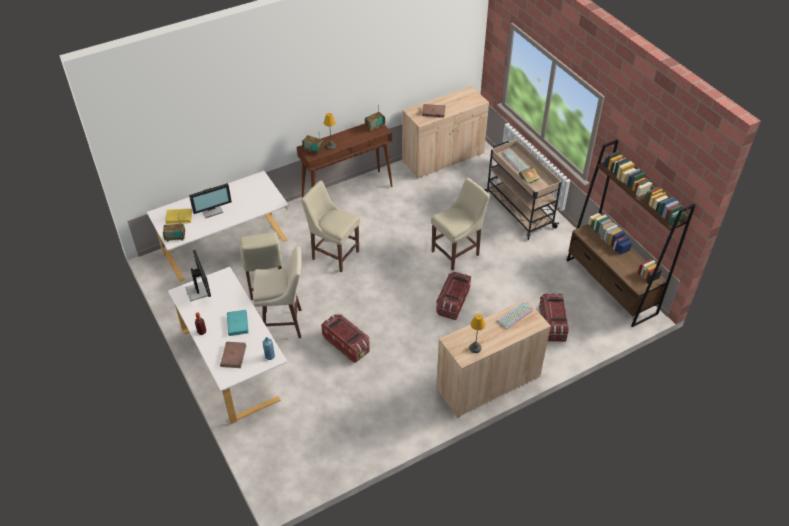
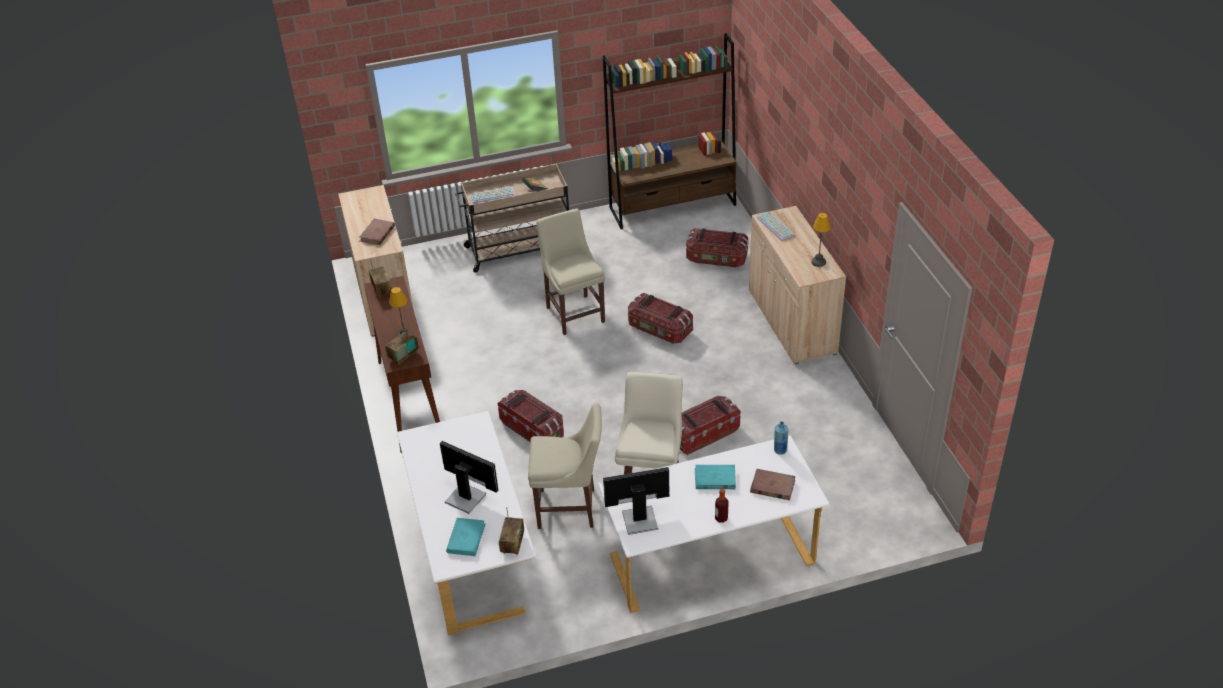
camera: 75 degrees left, 5 degrees down
(179, 217) = (466, 538): yellow book -> turquoise book
(212, 210) = (466, 497): monitor -> monitor turned 45 degrees counterclockwise
(333, 254) = (532, 429): beige chair -> storage box

